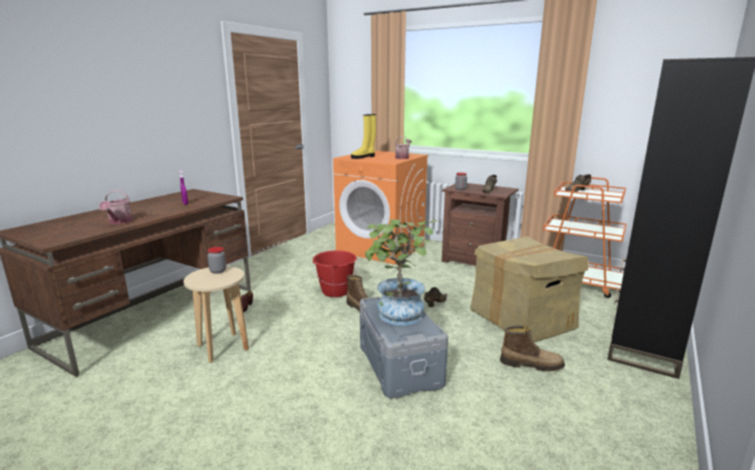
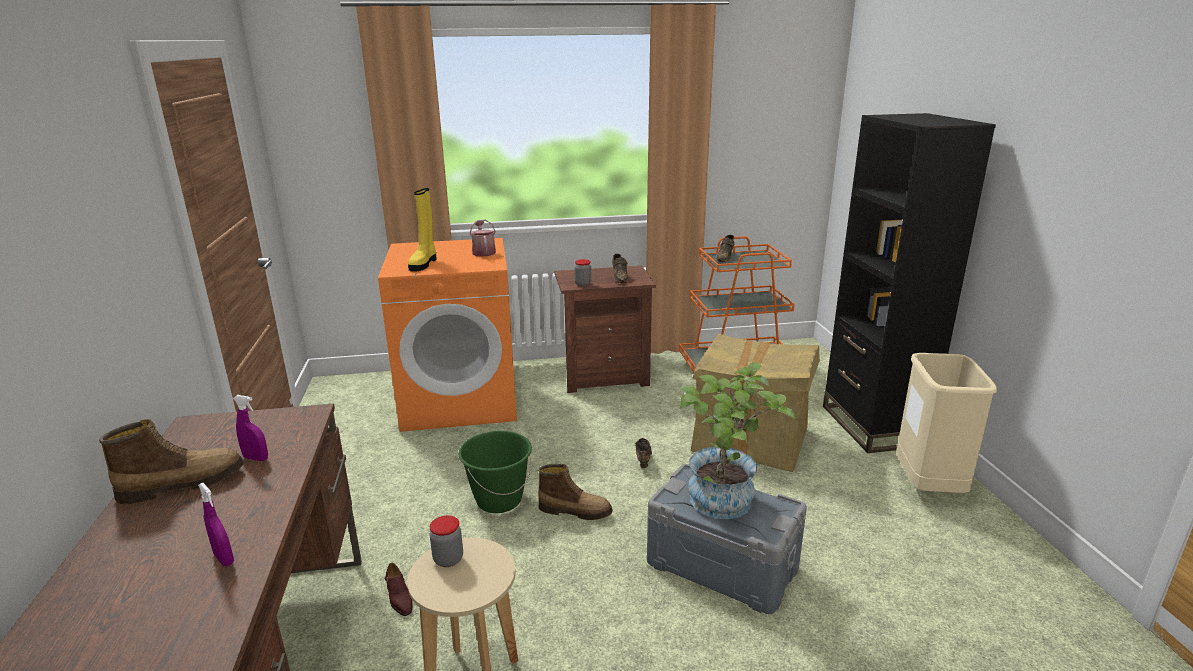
camera: 40 degrees left, 5 degrees up
(119, 222) = (224, 558): watering can -> purple spray bottle
(335, 291) = (499, 500): red bucket -> green bucket
(531, 364) = (825, 492): boot -> boot (183, 484)
(629, 398) = (927, 486): none -> beige trash can

